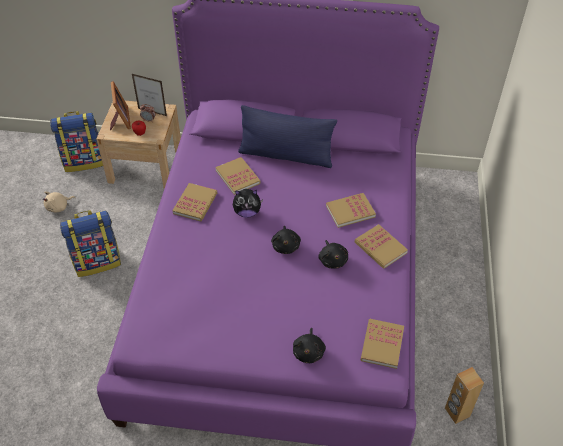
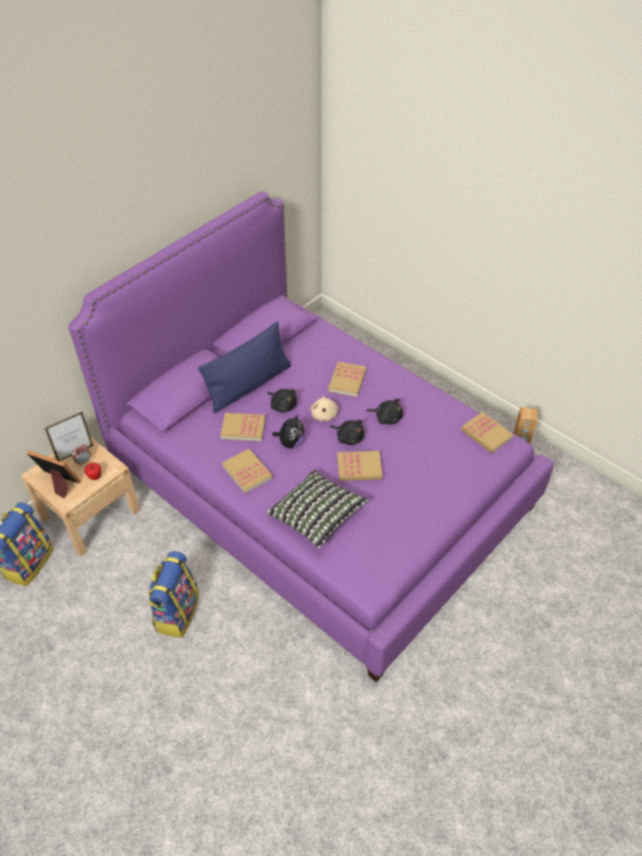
camera: 55 degrees left, 0 degrees up
(59, 207) = (71, 614): beige plush toy -> beige plush toy (324, 414)
(184, 269) = (316, 516): none -> pillow
(309, 351) = (462, 479): black plush toy -> black plush toy (283, 405)
(380, 247) = (398, 384): book -> book (359, 467)

